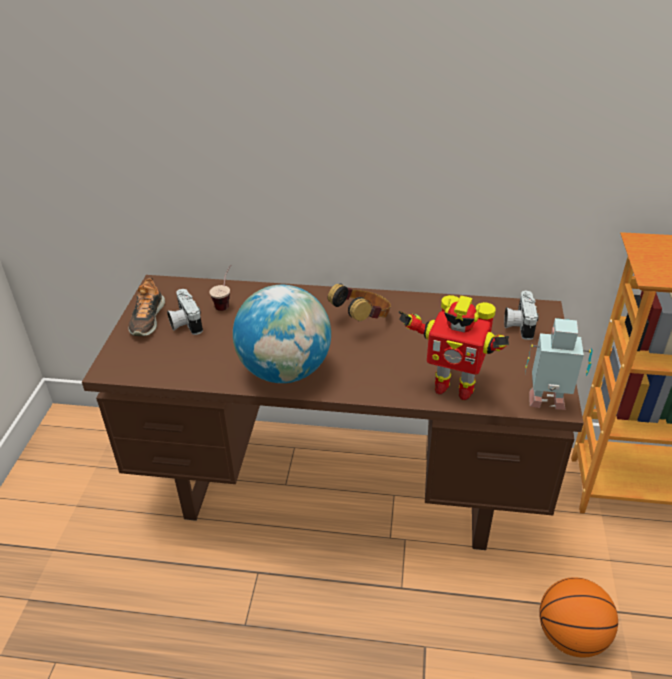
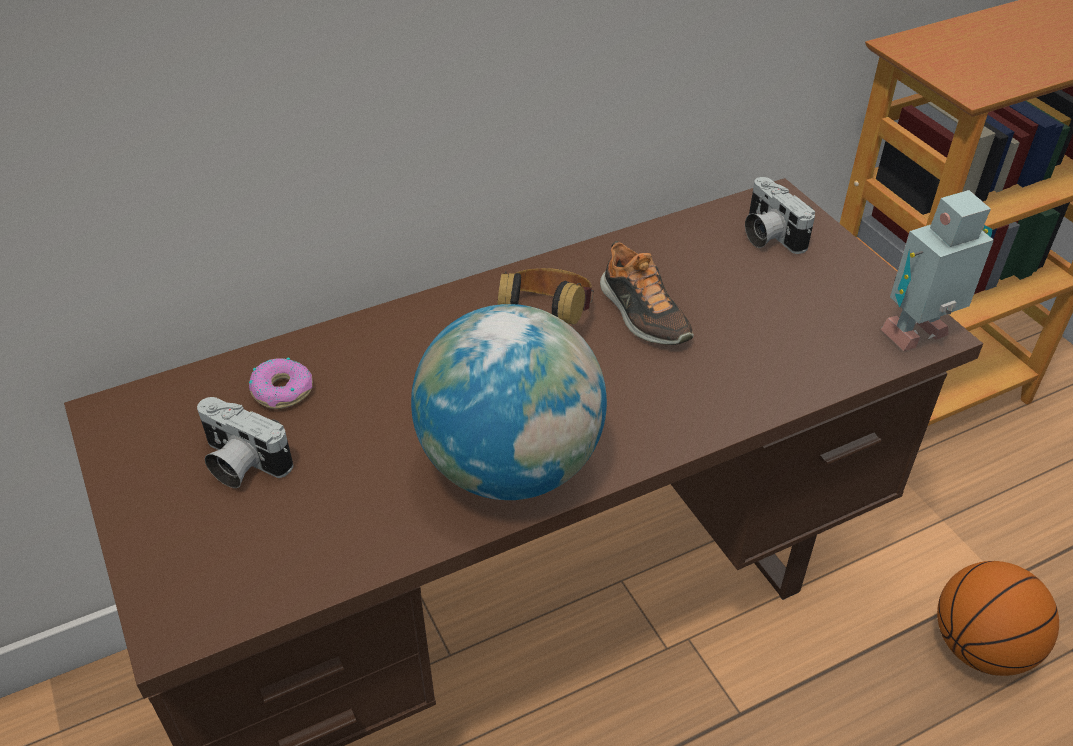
camera: 35 degrees left, 5 degrees up
(147, 319) = (155, 489): shoe -> shoe (642, 314)
(225, 302) = (282, 390): cup -> donut
(452, 386) = (780, 370): toy robot -> none

